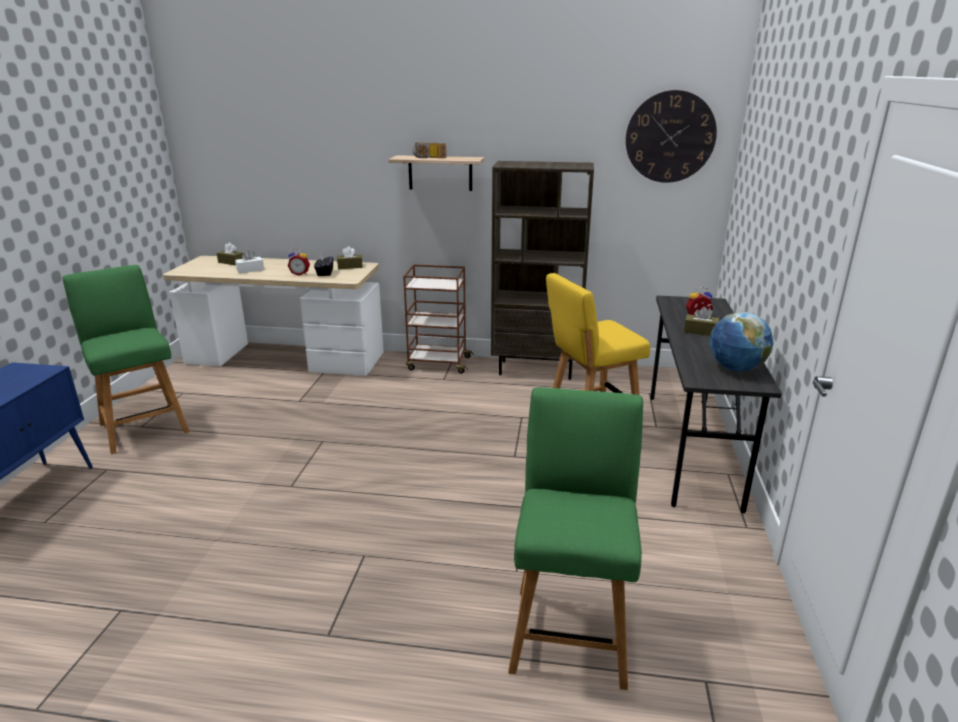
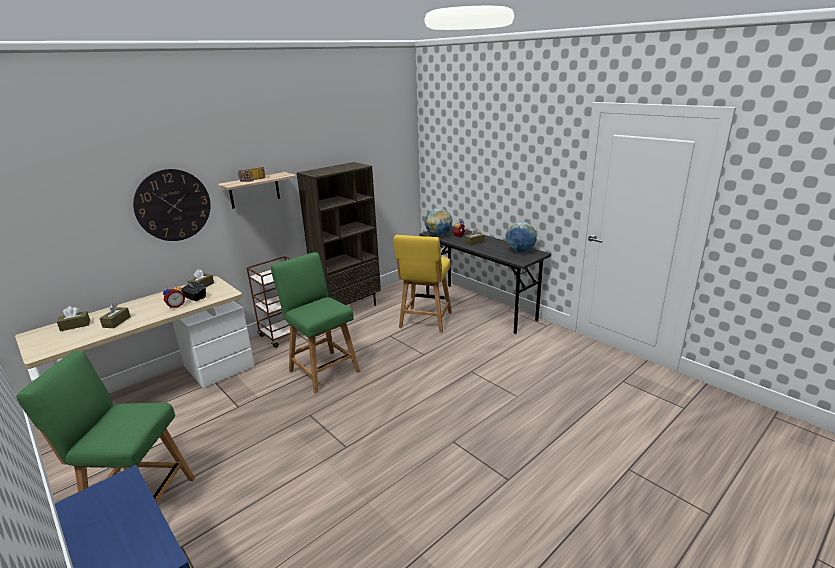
camera: 50 degrees left, 0 degrees up
(250, 270) = (116, 322): white tissue box -> brown tissue box
(570, 629) = (569, 399): green chair -> green chair (322, 370)
(670, 137) = (387, 138): wall clock -> wall clock (173, 205)
(675, 306) = (438, 235): none -> globe

